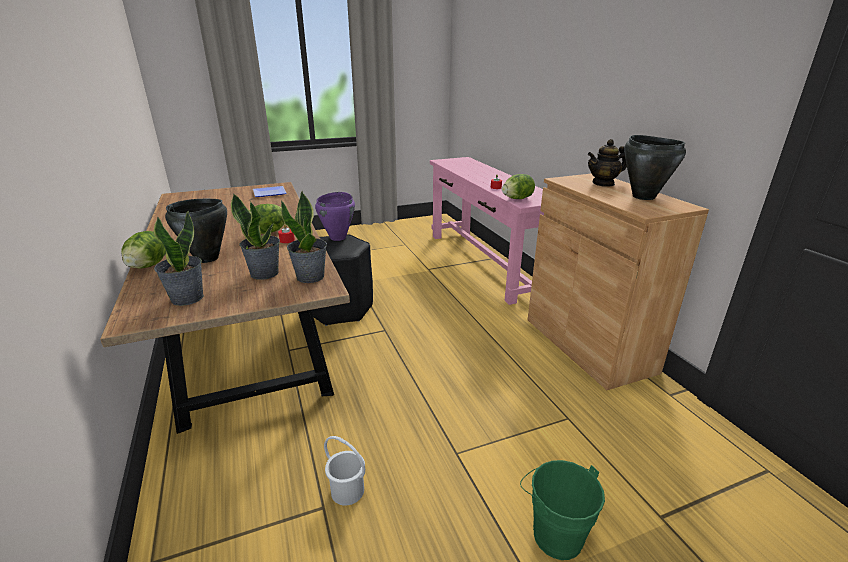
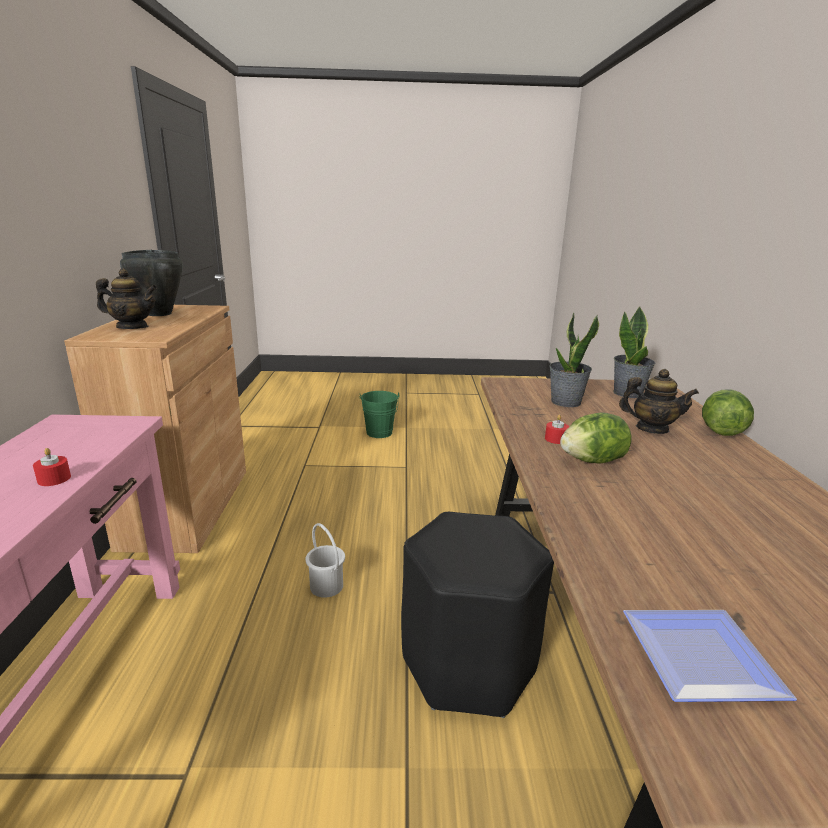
camera: 160 degrees left, 5 degrees down
(207, 258) = (651, 429): black cooking pot -> teapot
(311, 277) = (515, 392): potted plant -> none
(338, 238) = (465, 569): purple cooking pot -> none
(347, 491) = (489, 466): white bucket -> white bucket (327, 585)
(517, 199) = (113, 434): lettuce -> none

